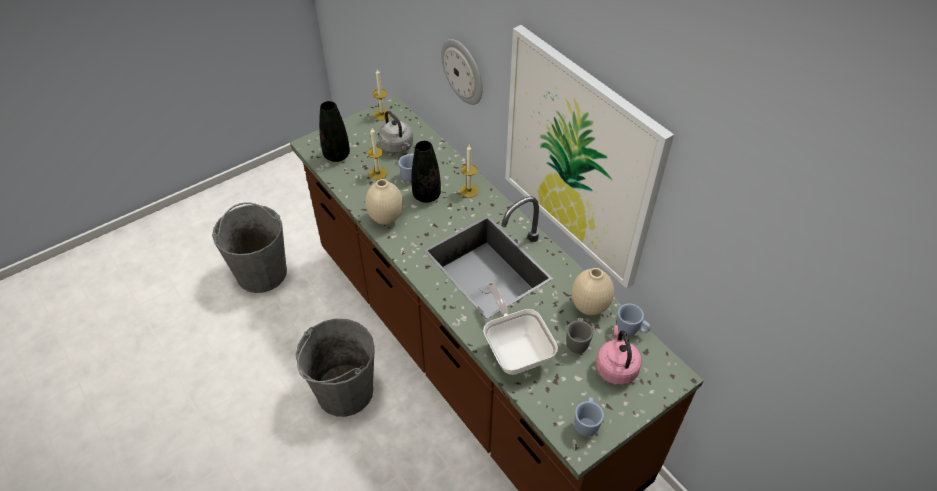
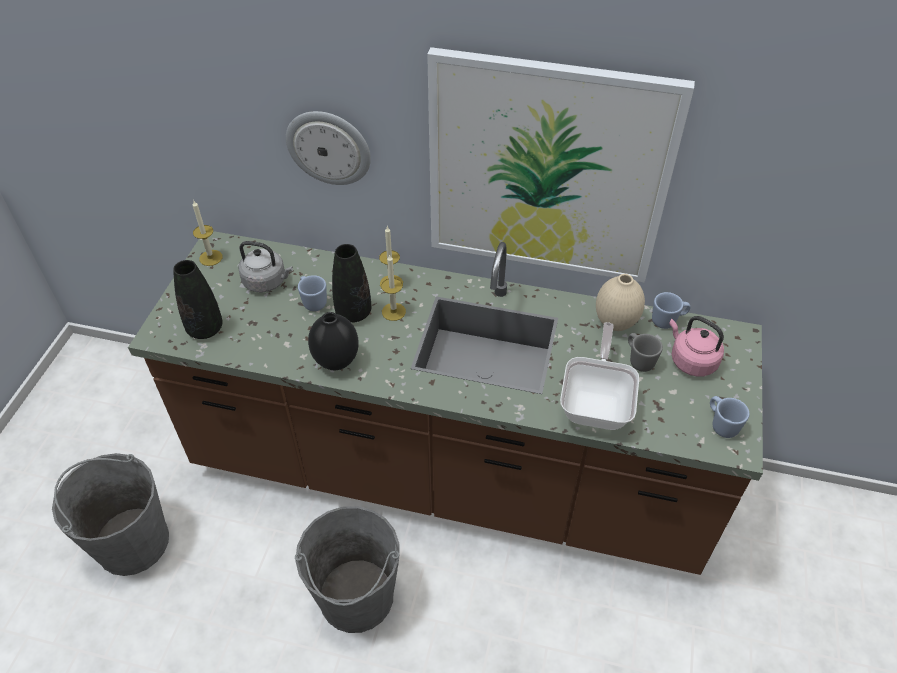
camera: 40 degrees left, 0 degrees up
(377, 173) = (275, 321): candle -> candle (393, 311)
(385, 218) = (336, 362): beige vase -> black vase
(515, 349) = (597, 403): frying pan -> frying pan turned 75 degrees clockwise

